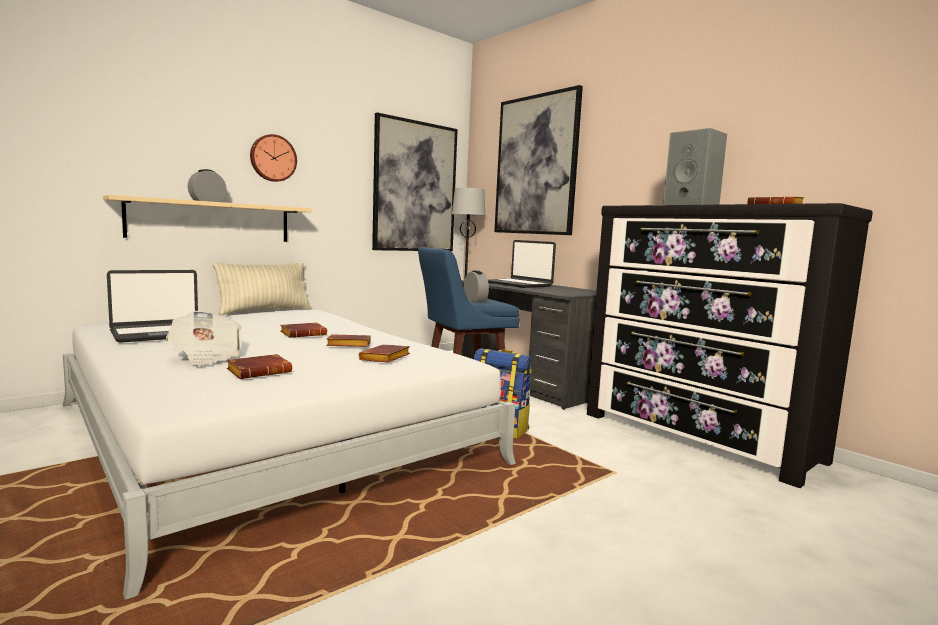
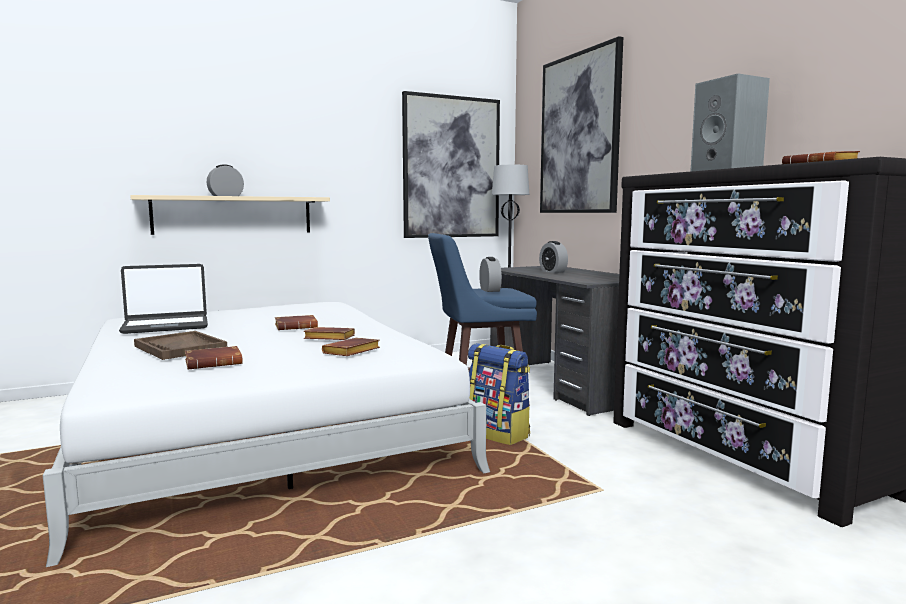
camera: 15 degrees right, 0 degrees up
(206, 356) = (180, 348): newspaper -> brown tray
(264, 311) = (286, 303): beige pillow -> none
(273, 158) = (293, 148): wall clock -> none
(518, 284) = (553, 271): laptop -> alarm clock

